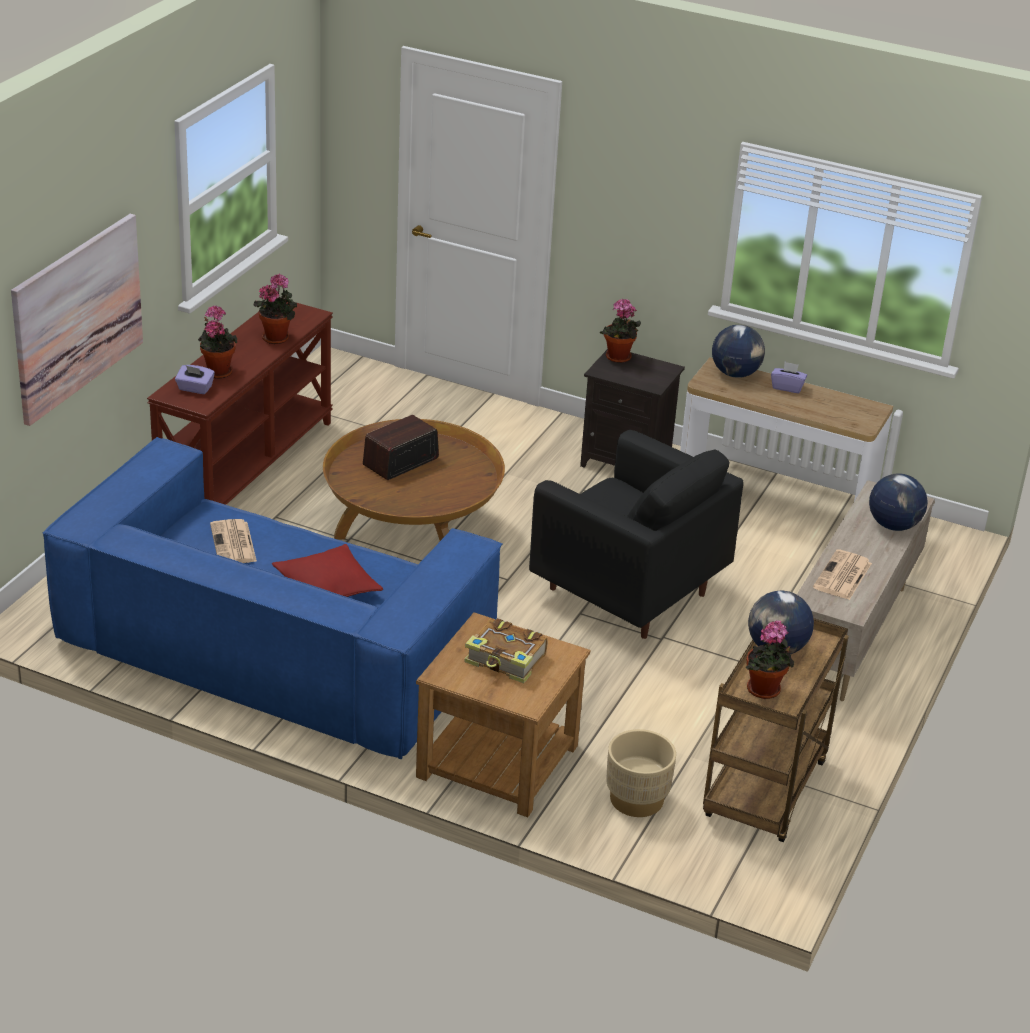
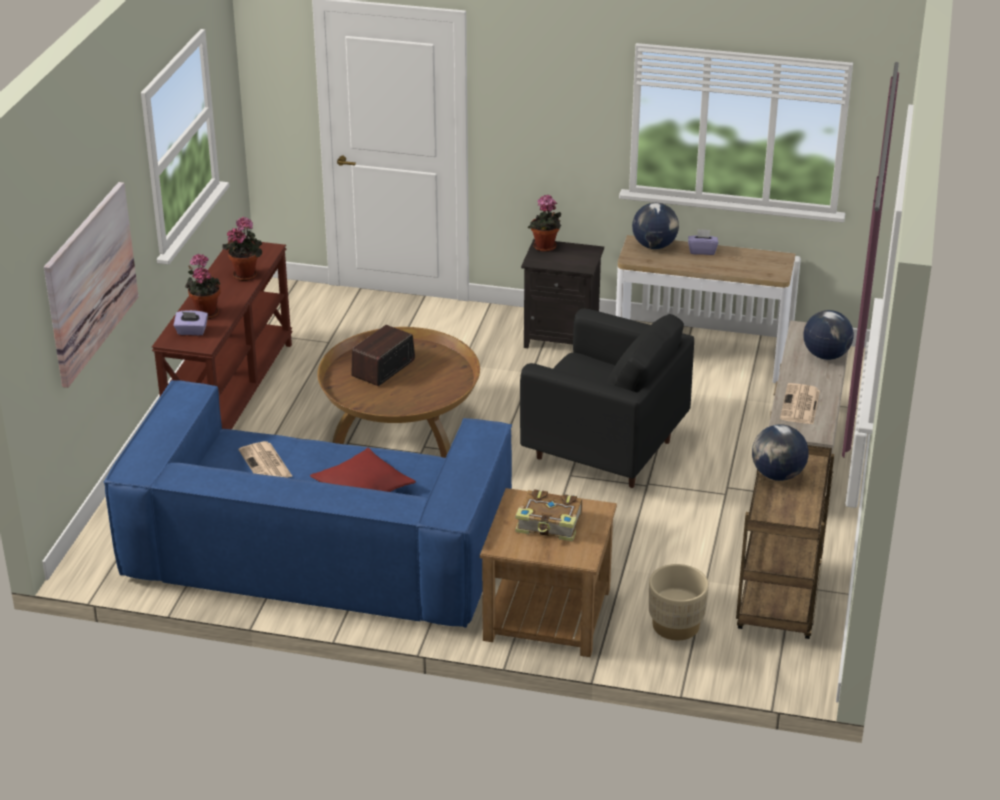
camera: 10 degrees left, 0 degrees up
(765, 691) = (782, 512): potted plant -> none

